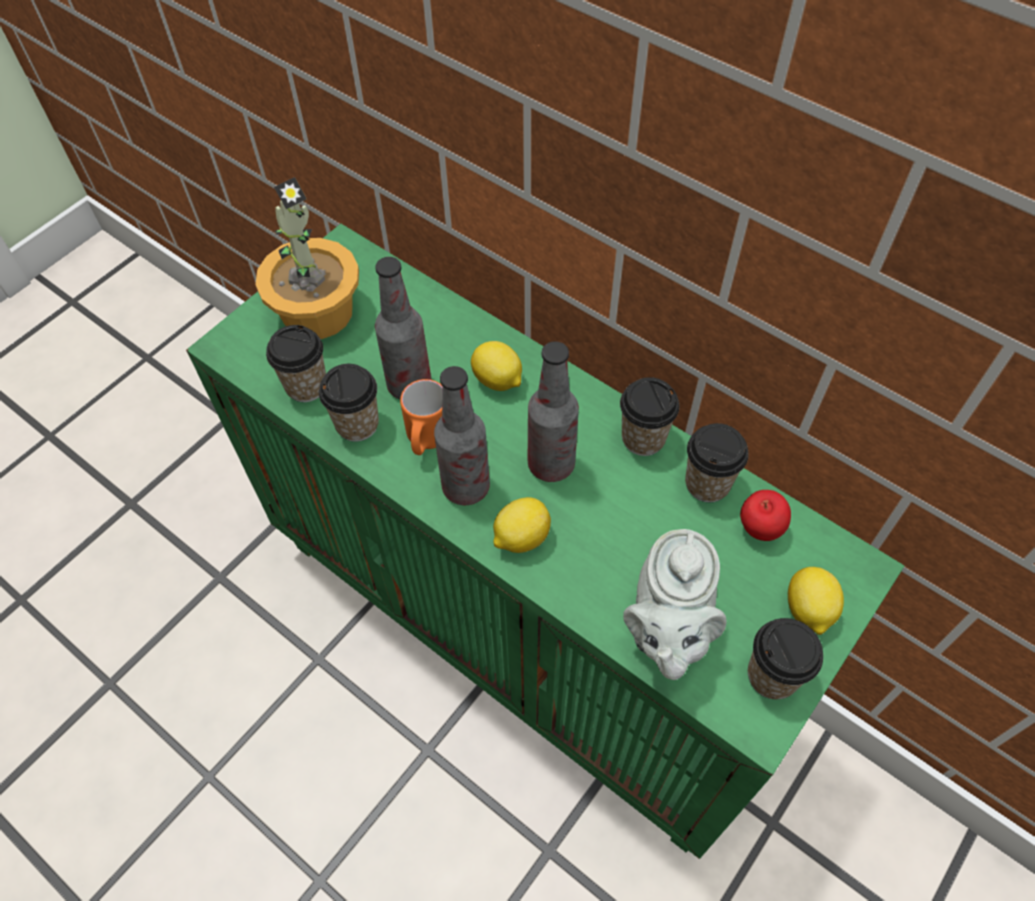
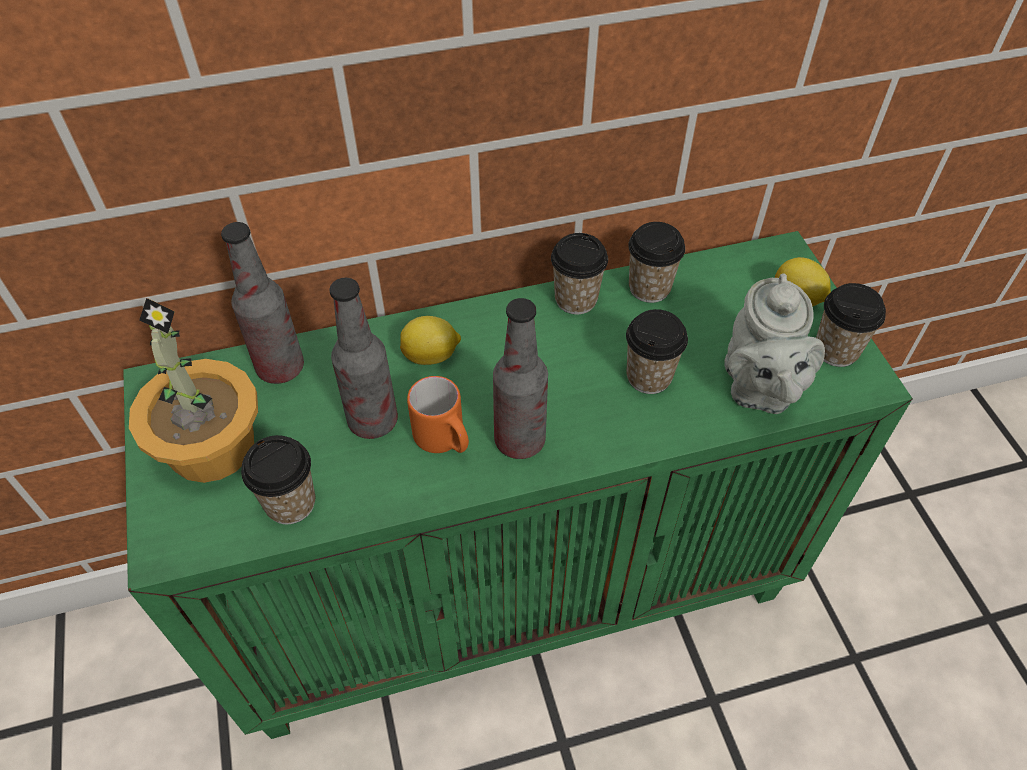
camera: 55 degrees left, 5 degrees down
(357, 424) = (376, 485): cup -> cup (649, 377)
(520, 537) = (602, 431): lemon -> none
(551, 464) = (548, 370): bottle -> bottle (280, 368)
(666, 631) = (758, 388): grey teapot -> grey teapot turned 45 degrees clockwise
(759, 528) = (711, 283): apple -> none

